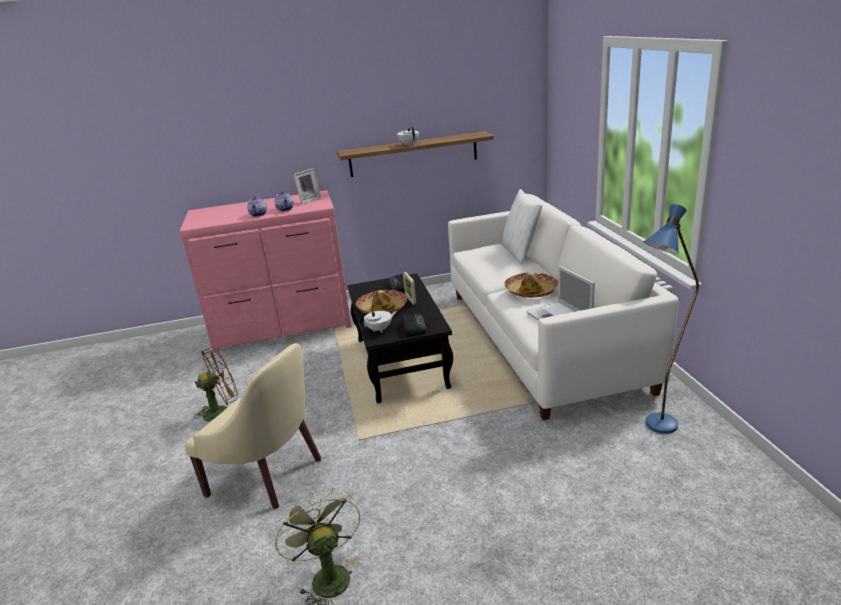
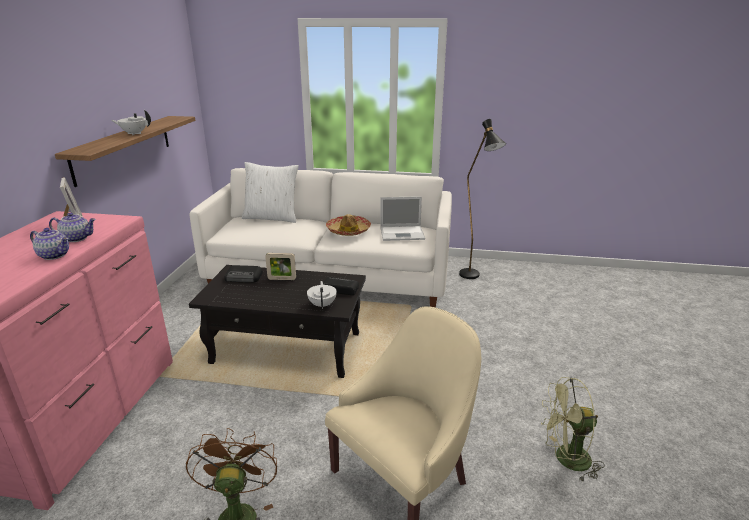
camera: 70 degrees left, 0 degrees up
(382, 308) = (279, 295): hat -> none
(655, 430) = (473, 278): blue floor lamp -> black floor lamp

